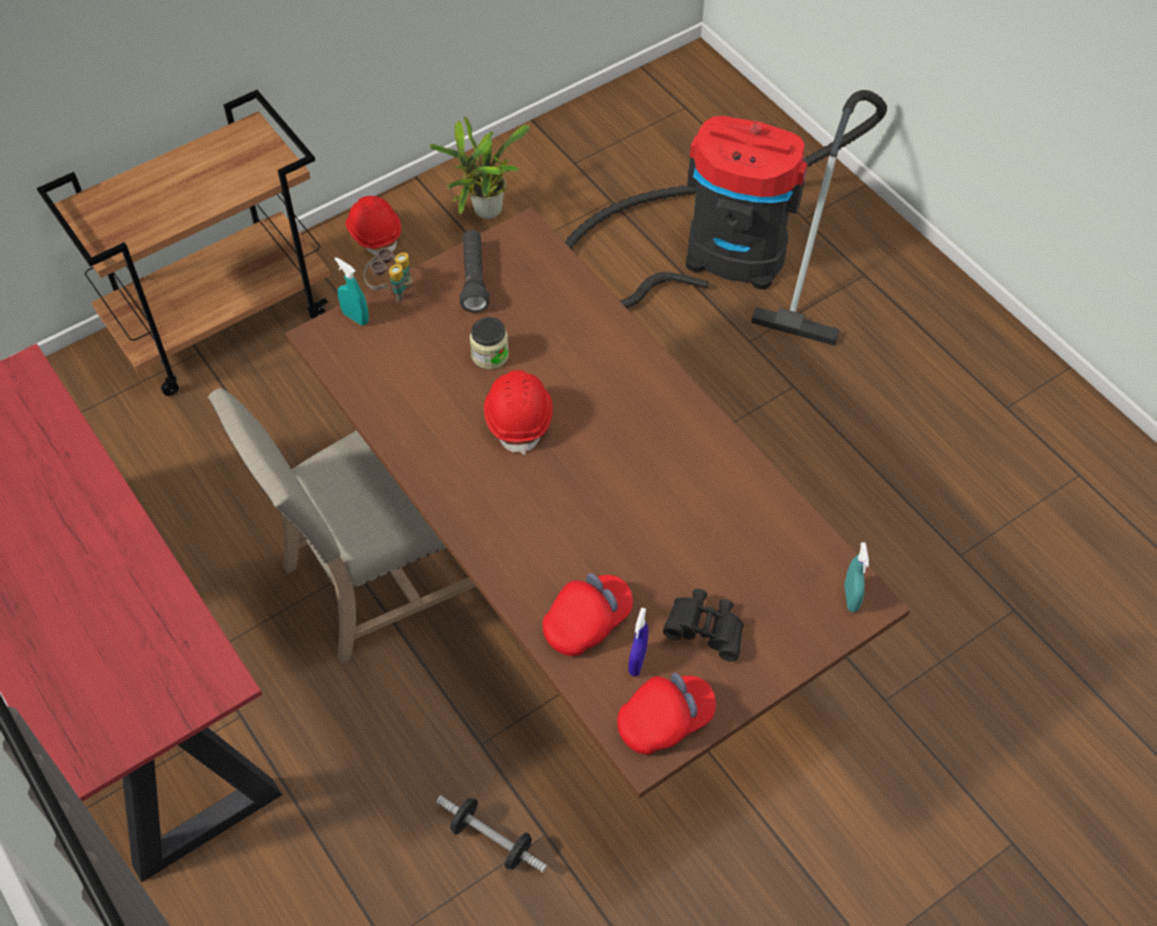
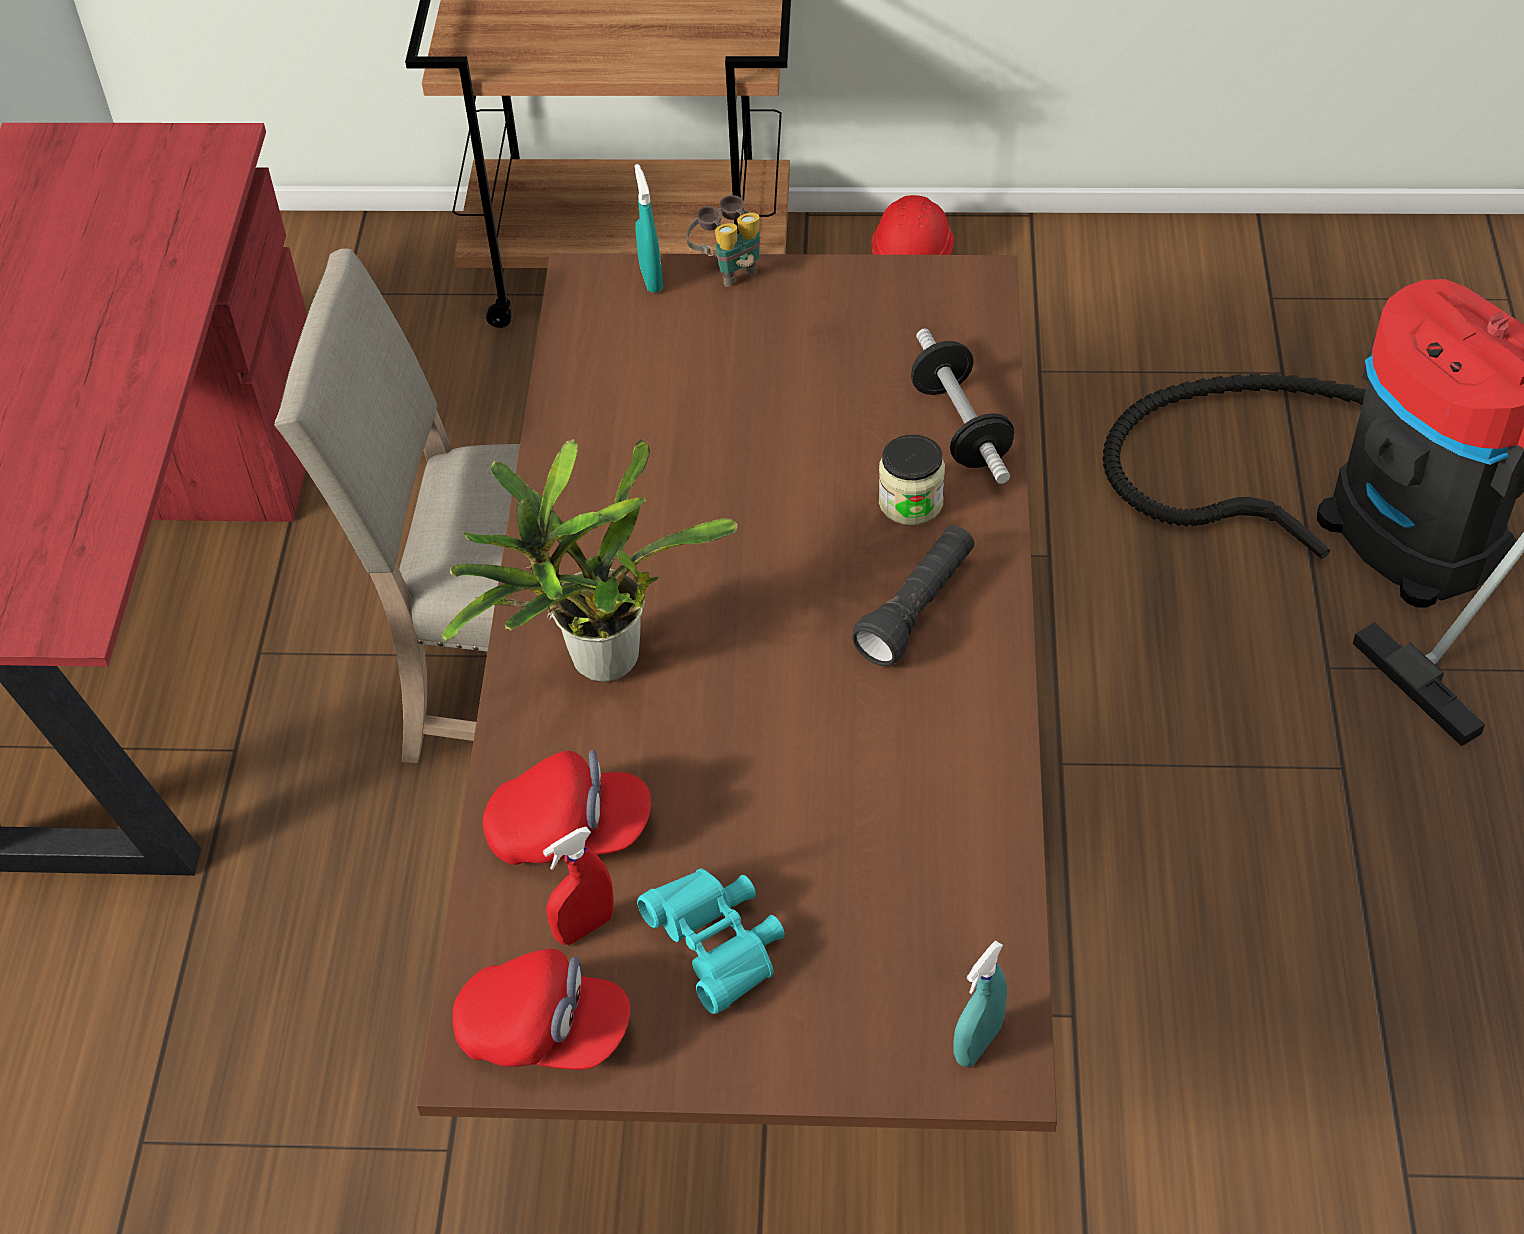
camera: 40 degrees right, 5 degrees down
(474, 279) = (849, 307): black flashlight -> black flashlight (916, 608)
(484, 213) = (1083, 303): potted plant -> potted plant (595, 662)
(490, 355) = (777, 413): jar -> jar (910, 502)
(491, 840) = (377, 1108): dumbbell -> dumbbell (960, 427)
(519, 417) = (738, 513): red hard hat -> none
(637, 662) = (584, 927): blue spray bottle -> red spray bottle
(705, 630) = (718, 948): black binoculars -> turquoise binoculars

